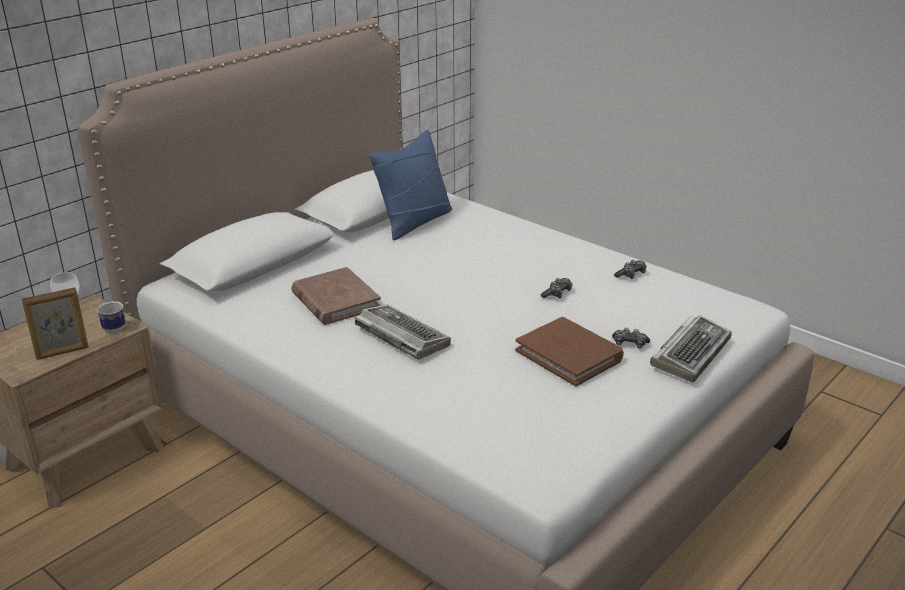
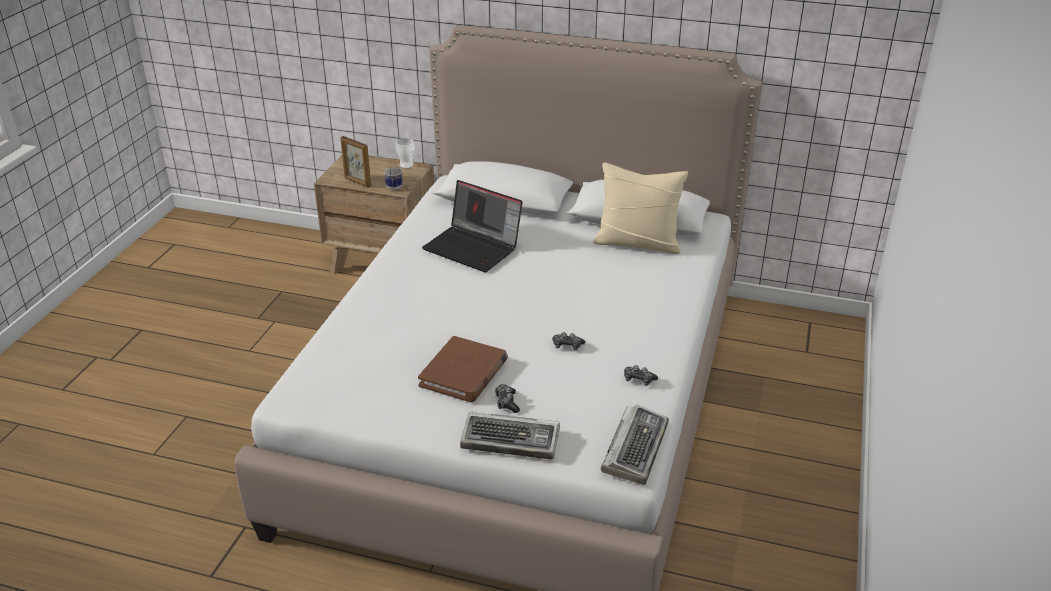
camera: 65 degrees right, 5 degrees up
(335, 300) = (474, 247): brown book -> laptop
(401, 337) = (440, 289): keyboard -> keyboard (635, 448)
(414, 222) = (637, 243): blue pillow -> beige pillow

